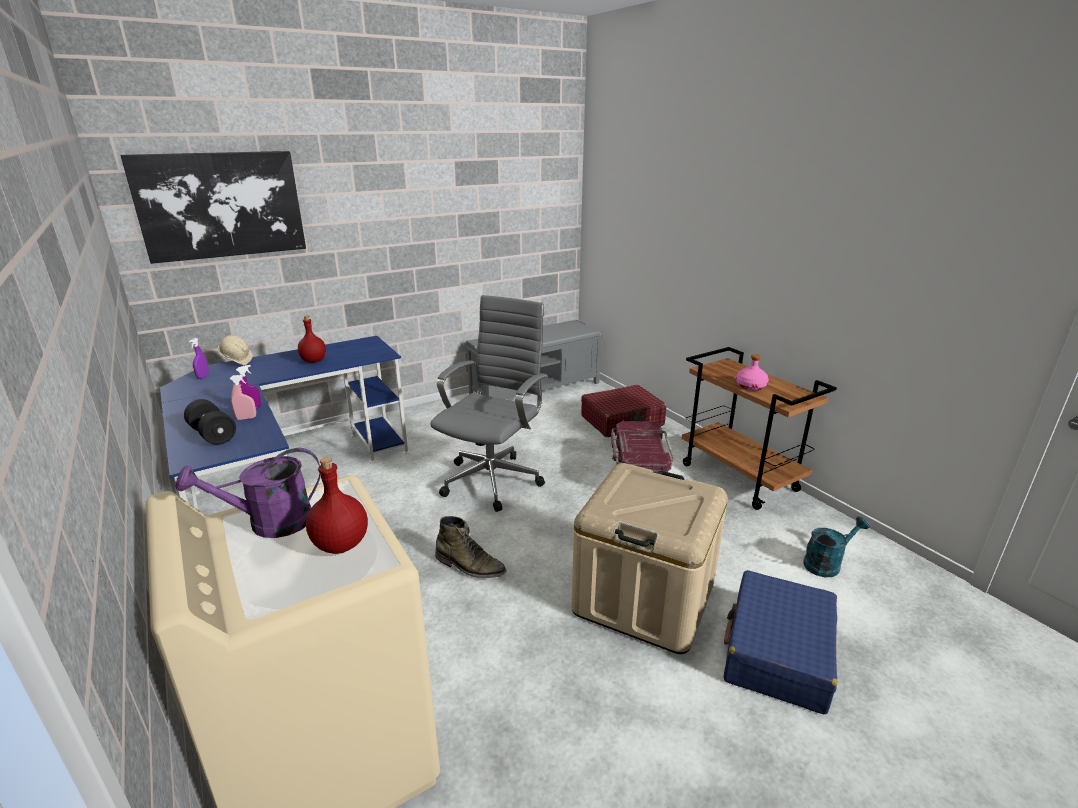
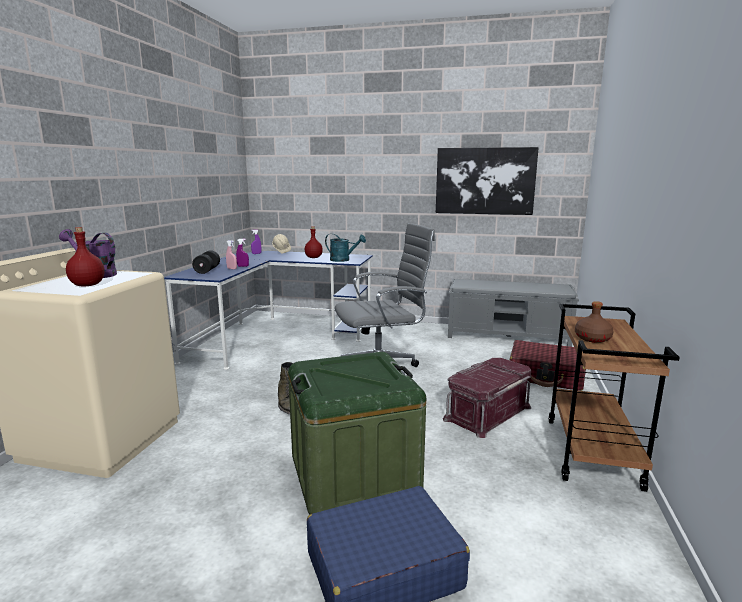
camera: 45 degrees right, 10 degrees down
(221, 205) = (301, 158): picture -> picture (485, 181)
(644, 597) = (354, 475): beige storage box -> green storage box
(751, 386) = (592, 339): pink bottle -> brown bottle
(826, 563) = (562, 555): turquoise watering can -> turquoise watering can (343, 260)

